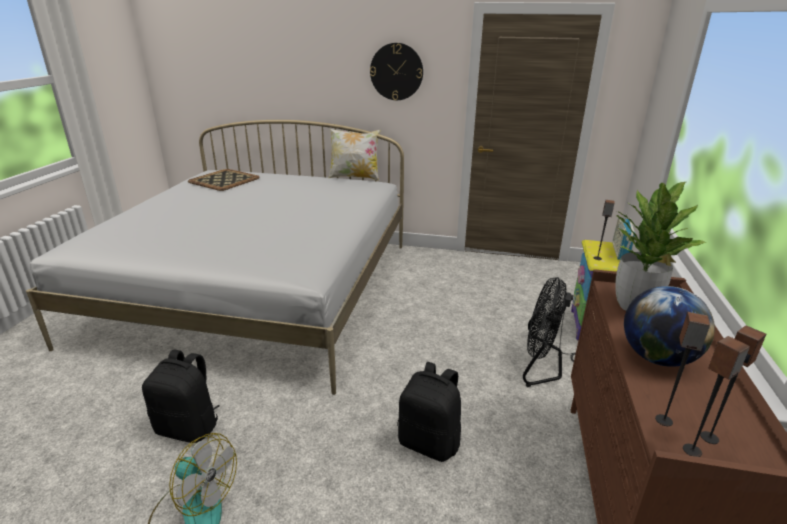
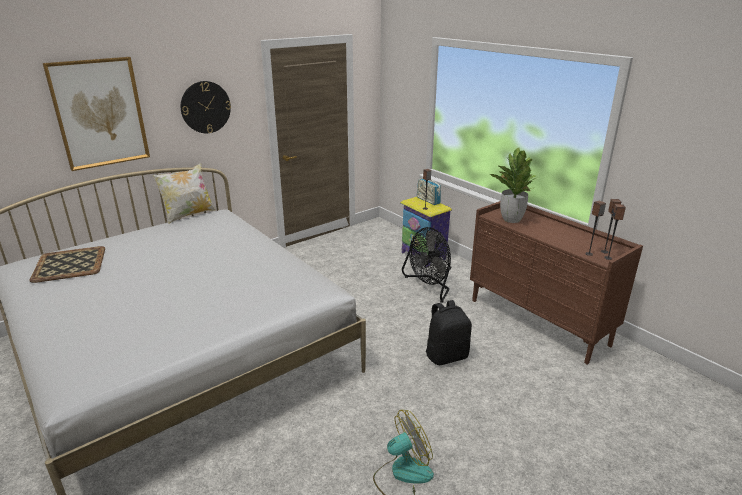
camera: 50 degrees left, 0 degrees up
(189, 427) = (318, 453): black backpack -> none
(298, 61) = (99, 113): none -> picture
(657, 358) = (552, 235): globe -> none

